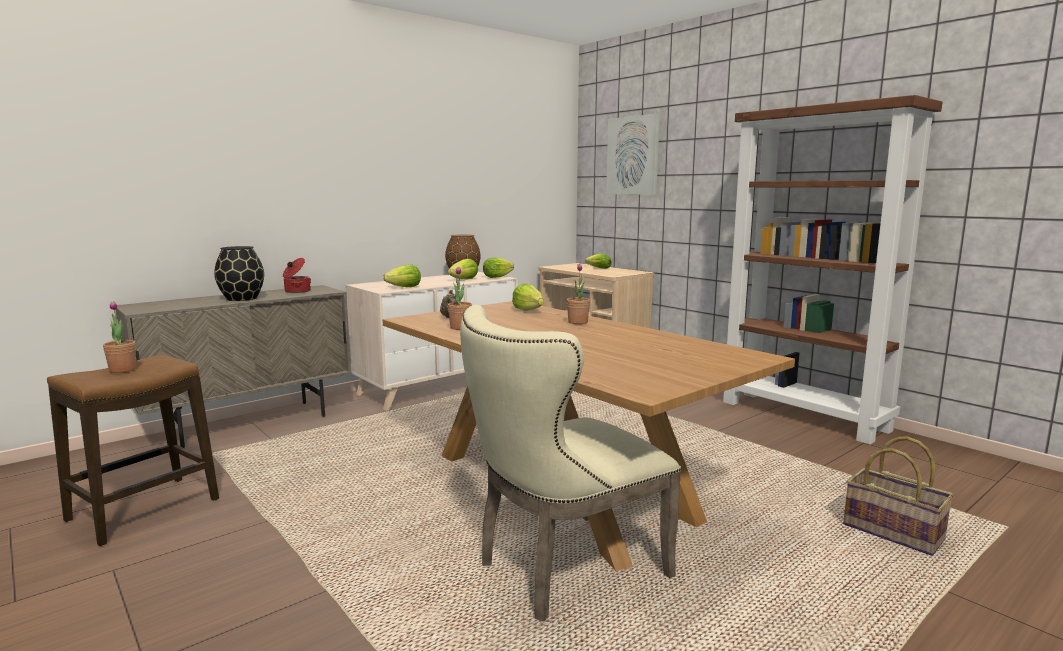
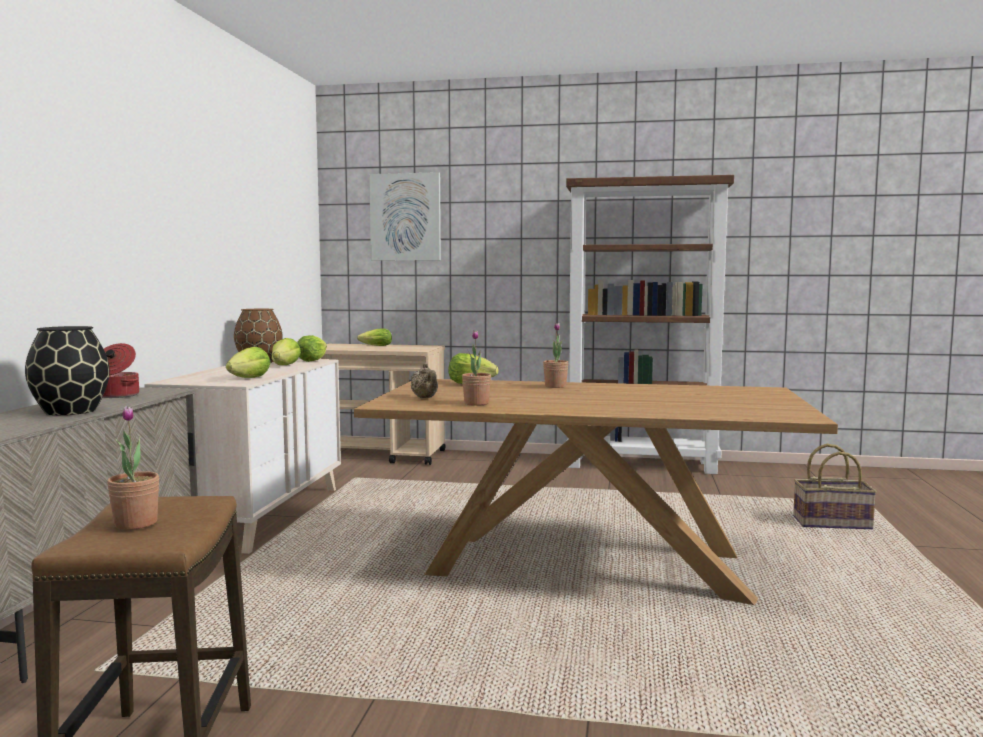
camera: 40 degrees left, 5 degrees down
(561, 570) = (721, 620): beige chair -> none

